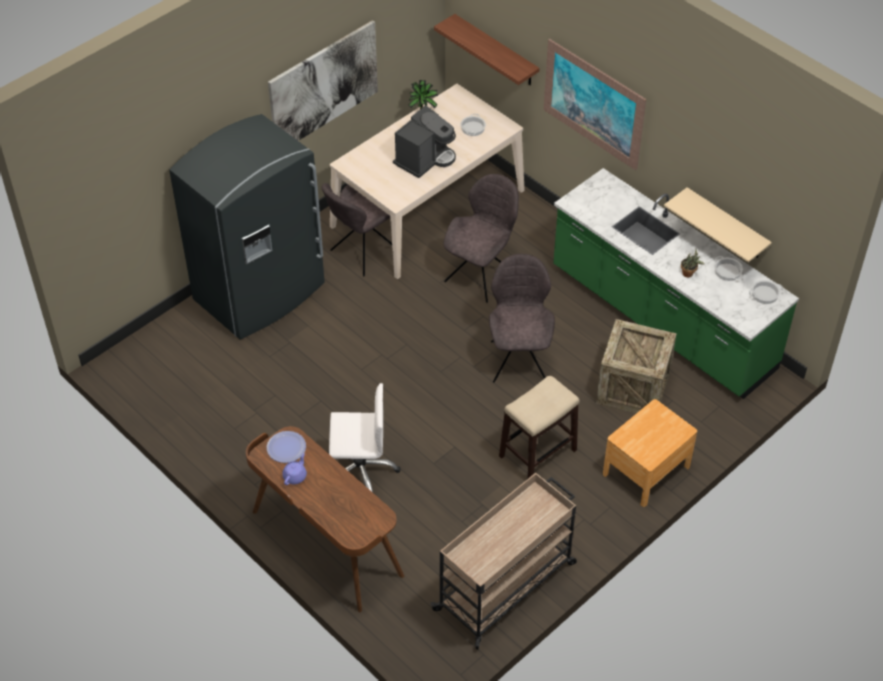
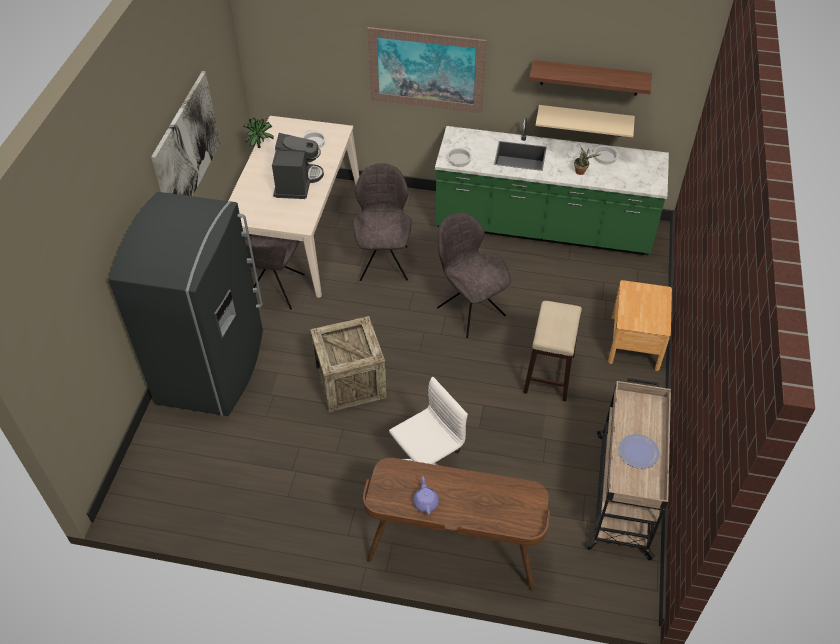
camera: 35 degrees left, 0 degrees up
(286, 447) = (394, 481): plate -> plate (638, 452)
(496, 51) = (306, 66): shelf -> shelf (590, 78)
(633, 388) = (569, 287): crate -> crate (350, 382)
(764, 294) = (645, 161): cooking pot -> cooking pot (459, 160)

